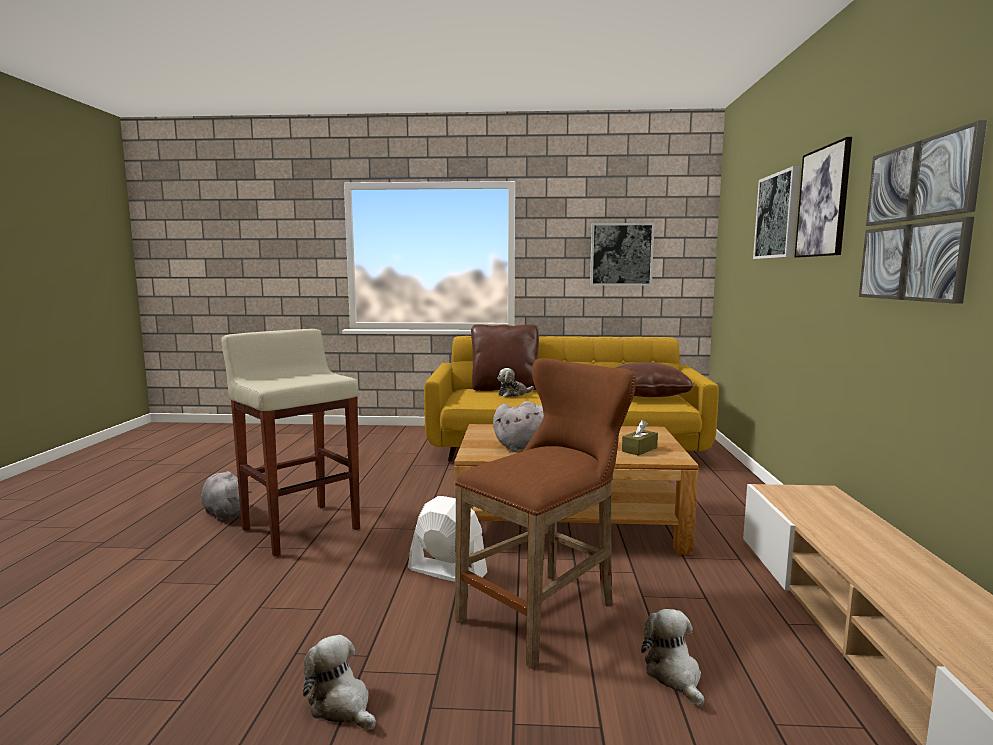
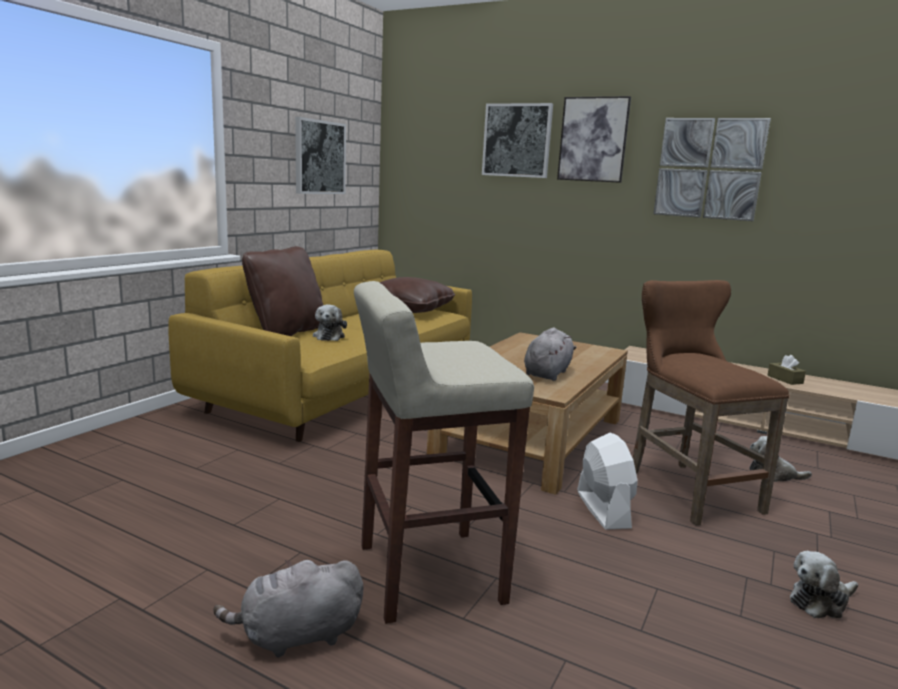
camera: 65 degrees left, 5 degrees up
(447, 571) = (602, 509): white fan -> white fan turned 120 degrees clockwise
(639, 449) = (580, 351): brown tissue box -> brown tissue box (785, 379)

